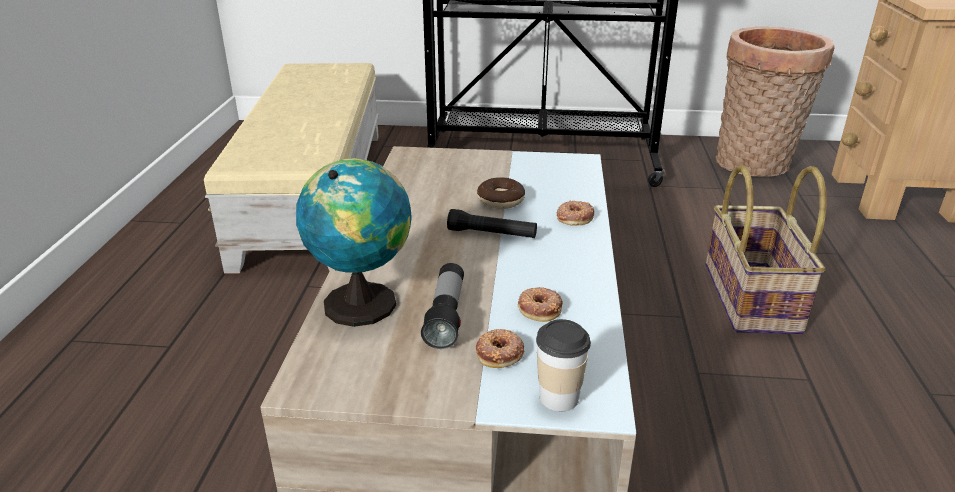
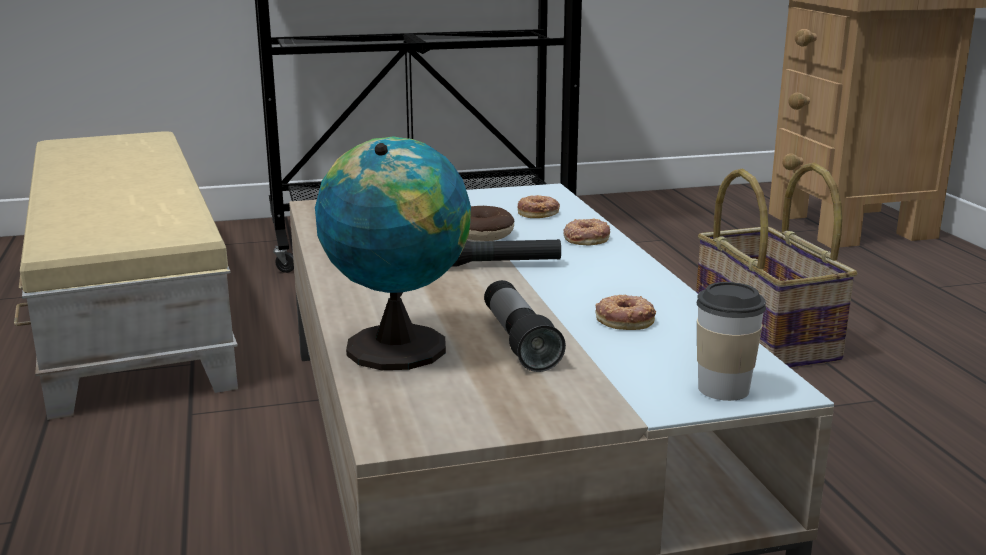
camera: 20 degrees left, 10 degrees down
(500, 353) = (618, 363): donut -> donut (538, 212)
(755, 165) = (682, 214): basket -> none

